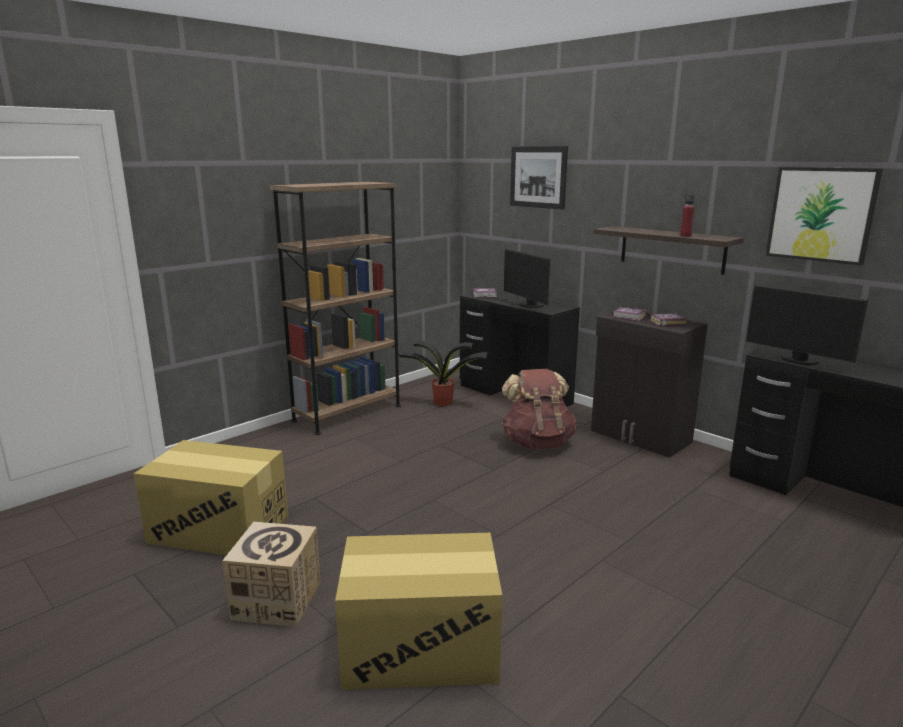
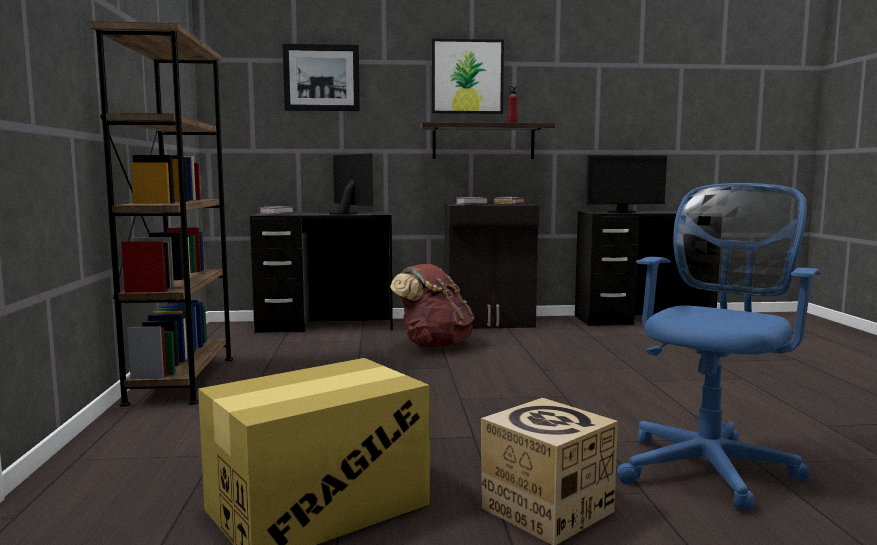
camera: 50 degrees left, 10 degrees down
(421, 647) = (709, 467): cardboard box -> blue office chair
(441, 402) = (271, 346): potted plant -> none
(529, 305) = (346, 213): monitor -> monitor turned 135 degrees counterclockwise
(821, 214) = (602, 102): picture -> picture (467, 77)

